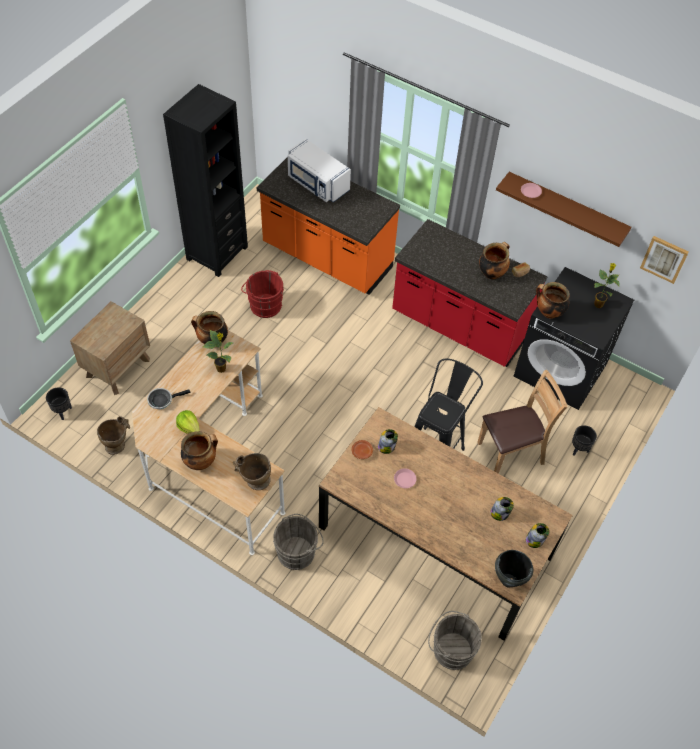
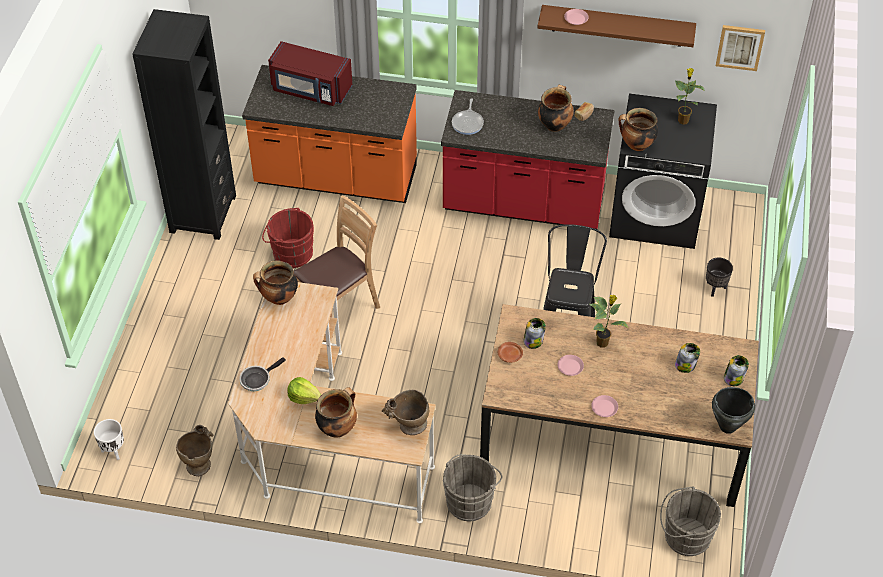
camera: 20 degrees left, 5 degrees down
(62, 412) = (113, 451): black planter -> white planter
(118, 367) = (153, 379): brown nightstand -> none
(222, 369) = (306, 324): potted plant -> potted plant (603, 343)
(317, 184) = (310, 90): white microwave -> red microwave
(414, 525) = (604, 408): none -> pink plate
(423, 249) = (468, 123): none -> frying pan
(511, 452) = (646, 316): brown chair -> brown chair (340, 307)

